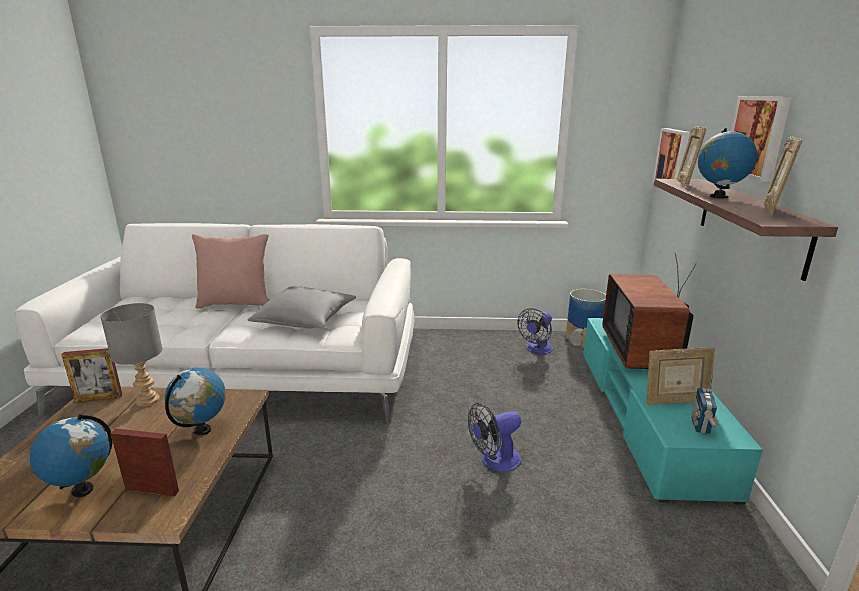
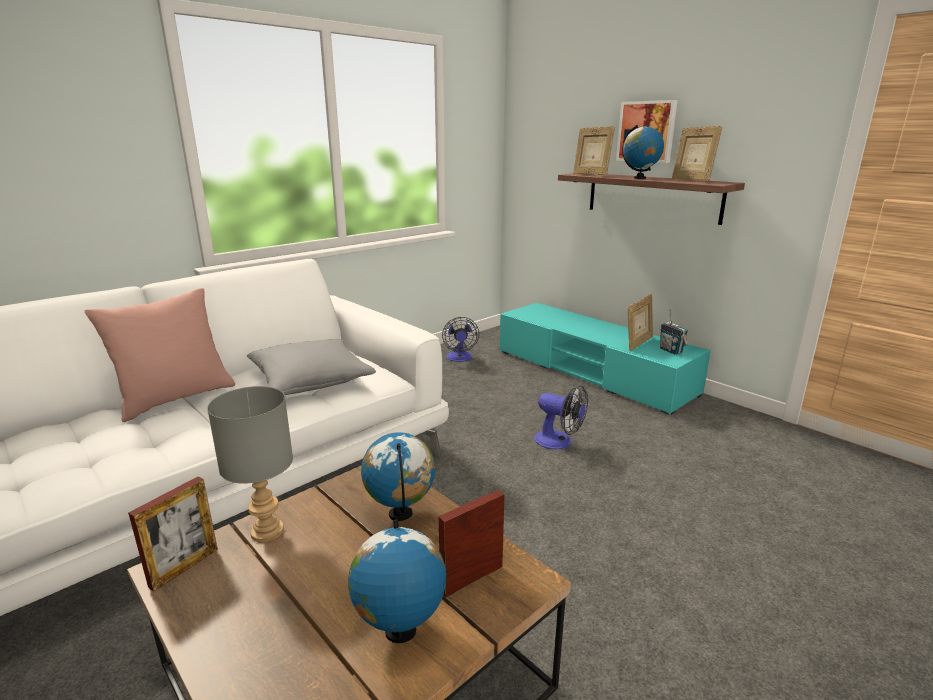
camera: 45 degrees left, 0 degrees up
(494, 461) = (559, 442): fan -> fan turned 75 degrees counterclockwise
(582, 339) = (478, 340): planter -> none
(643, 351) = (571, 322): television -> none
(673, 158) = (534, 161): picture -> none

